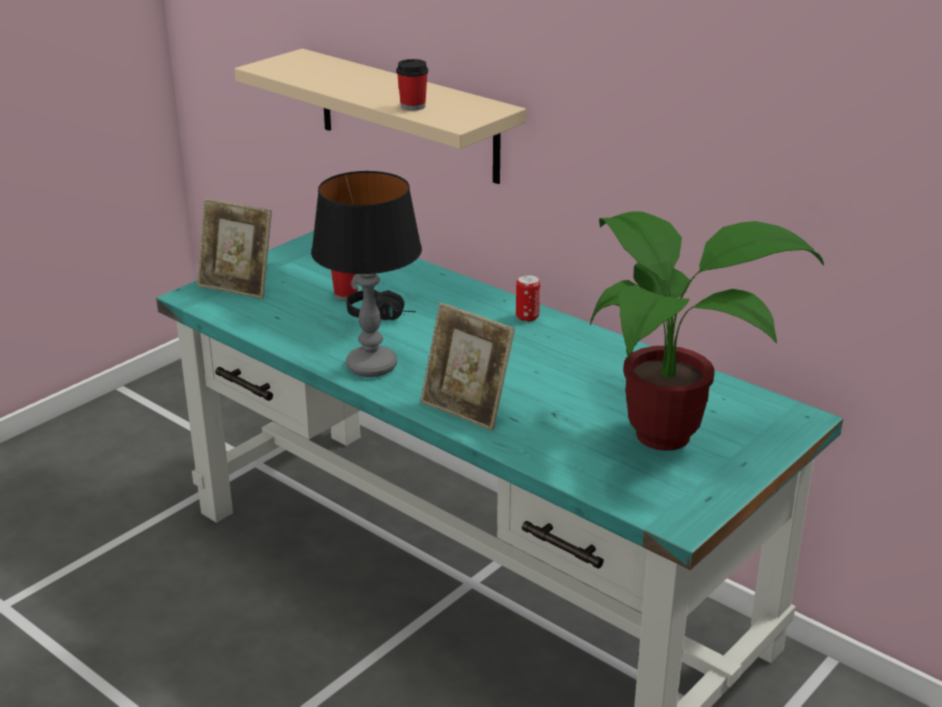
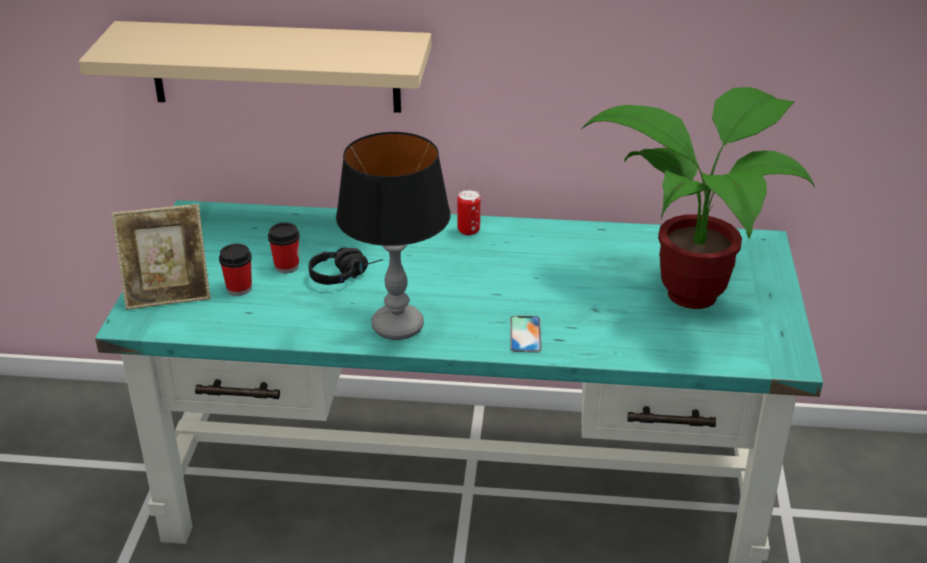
camera: 35 degrees left, 5 degrees up
(413, 106) = (331, 57): cup -> cup (239, 288)
(466, 409) = (525, 334): picture frame -> phone

